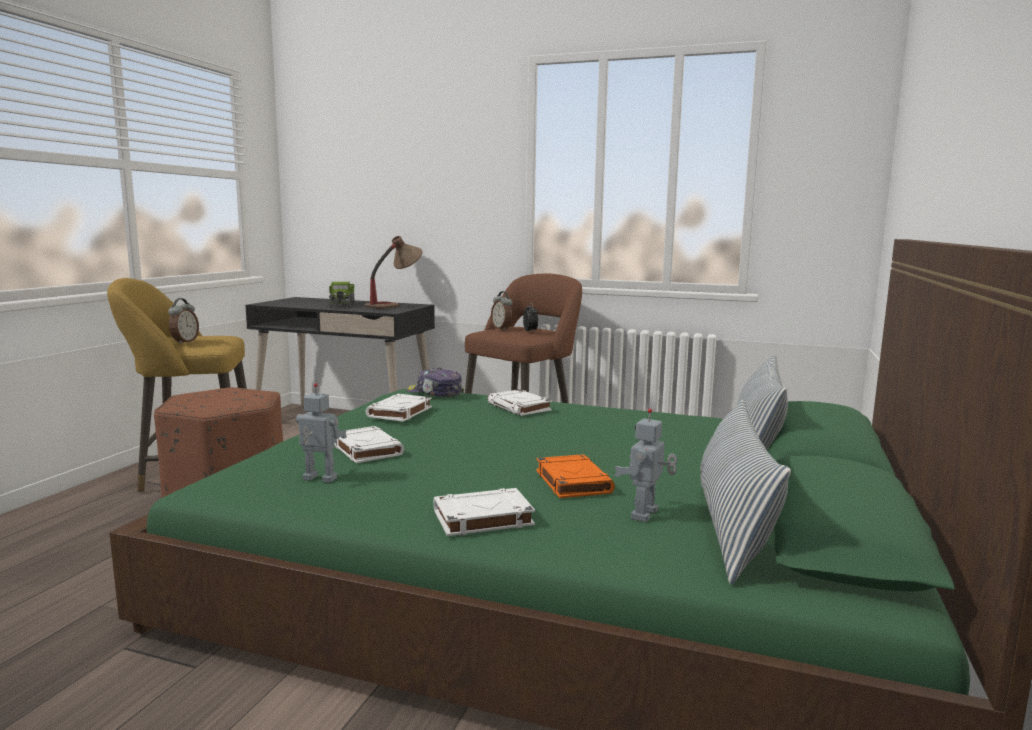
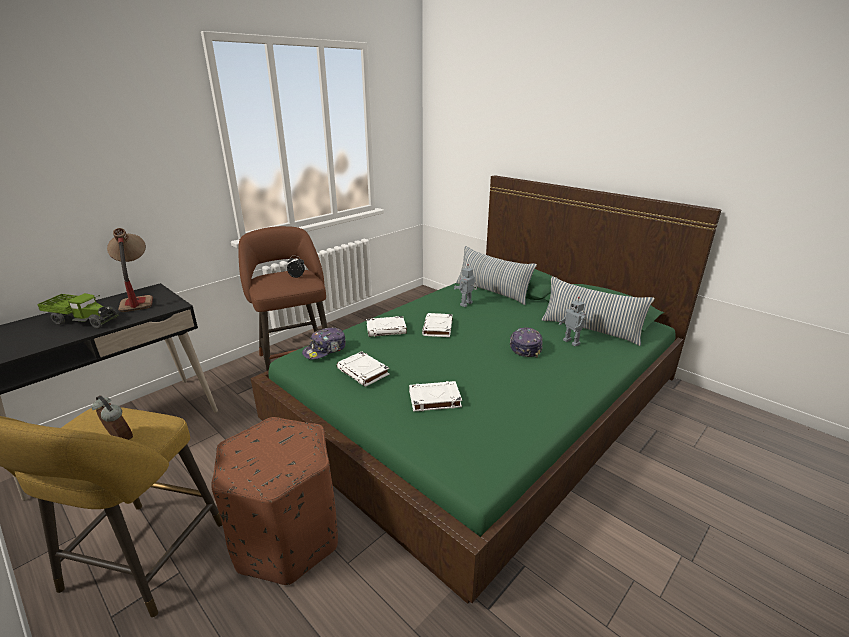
camera: 65 degrees left, 15 degrees up
(318, 479) = (484, 426): toy robot -> toy robot (466, 304)
(482, 518) = (565, 382): white book -> white book (438, 328)
(502, 329) = (272, 282): alarm clock -> none
(572, 481) = (525, 347): orange book -> cap

